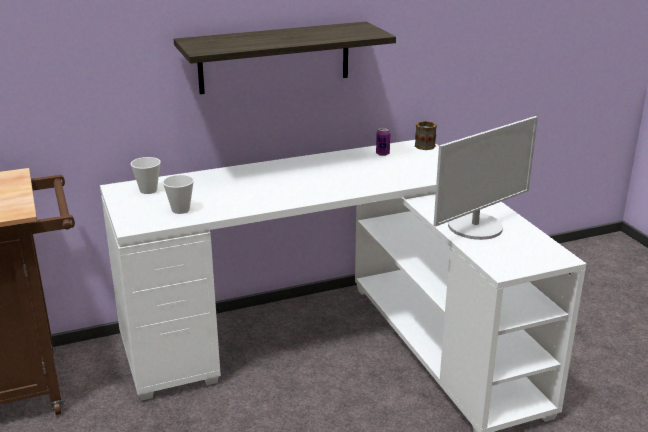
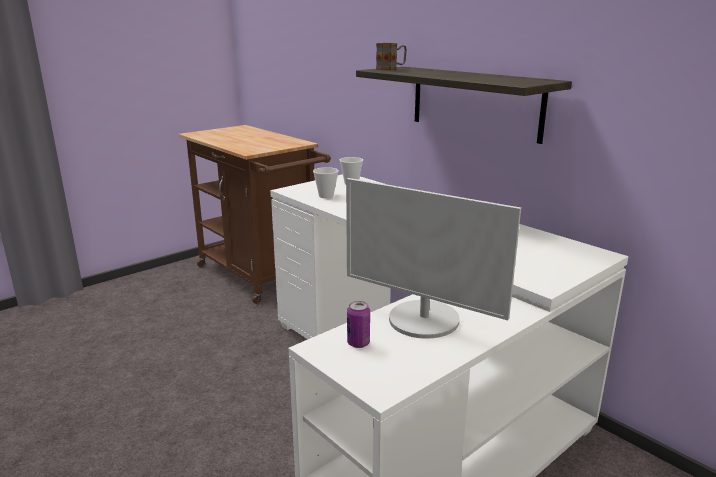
camera: 70 degrees right, 5 degrees down
(382, 153) = (538, 240): can -> can (358, 343)
(424, 144) = (601, 256): mug -> mug (391, 69)

